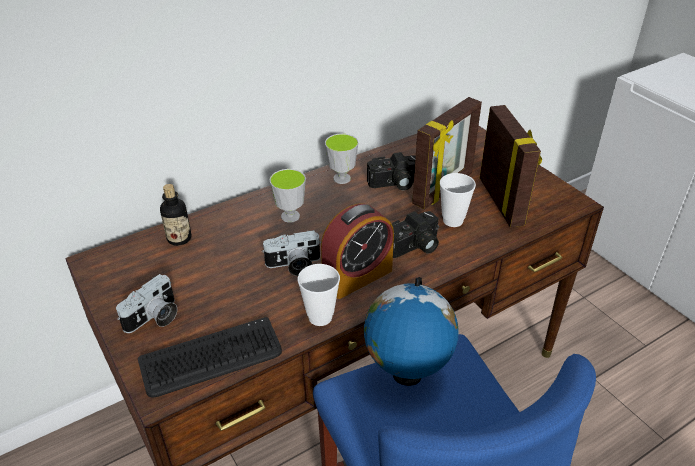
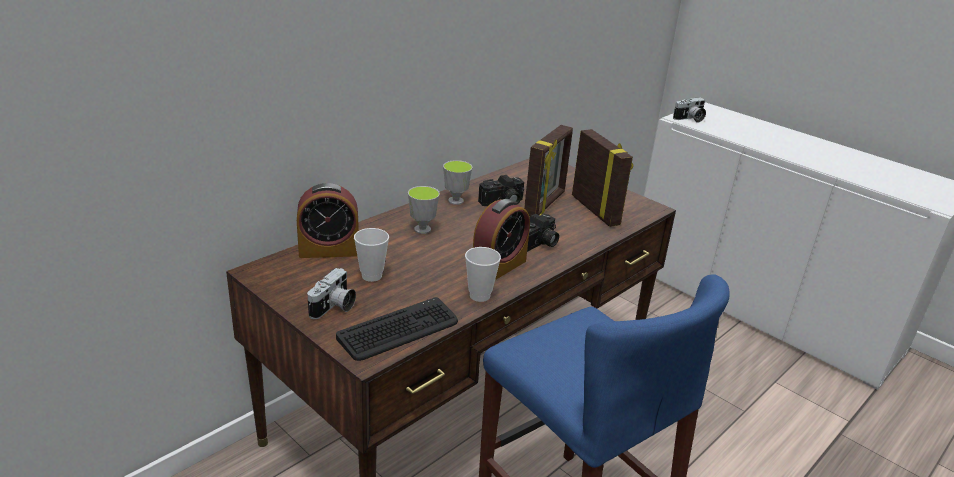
camera: 15 degrees left, 10 degrees down
(179, 238) = (329, 250): bottle -> alarm clock
(294, 265) = (441, 263): camera -> camera (690, 119)
(406, 375) = (560, 334): globe -> none
(453, 220) = (561, 225): cup -> cup (371, 276)

